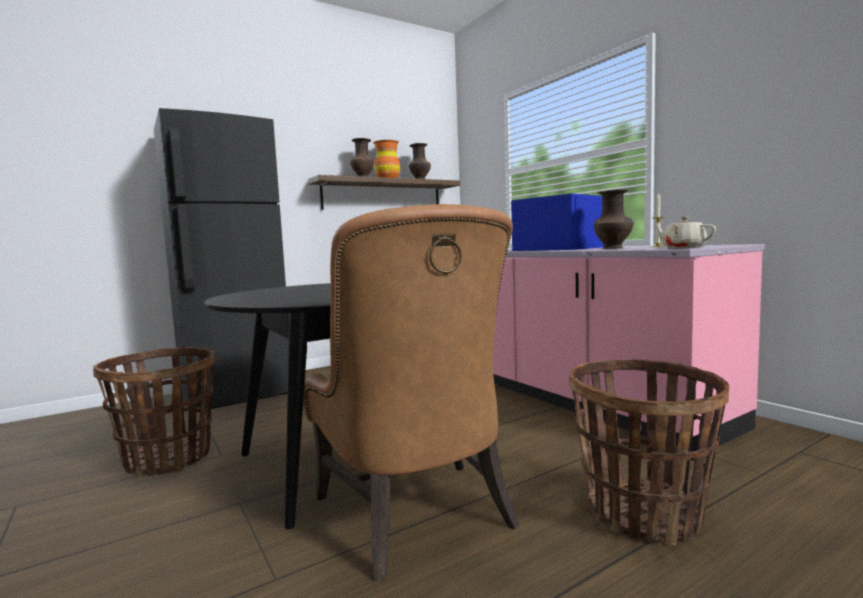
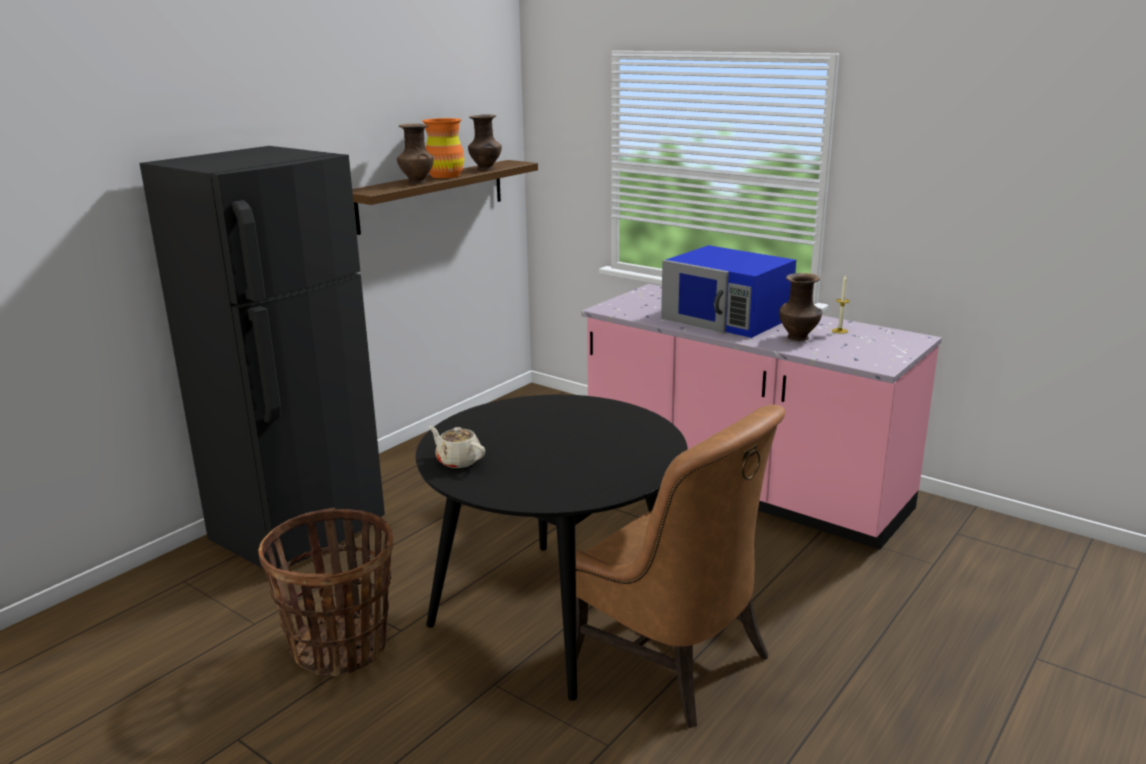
camera: 20 degrees left, 15 degrees up
(562, 248) = (727, 318): blue microwave -> blue microwave turned 75 degrees counterclockwise
(643, 513) = (857, 623): basket -> none
(682, 248) = (881, 363): beige teapot -> beige teapot (458, 461)

